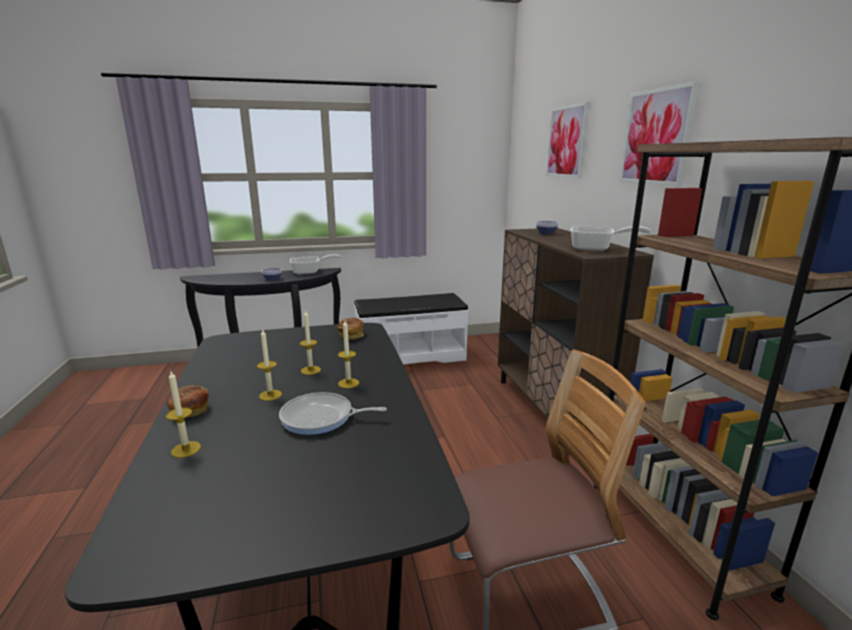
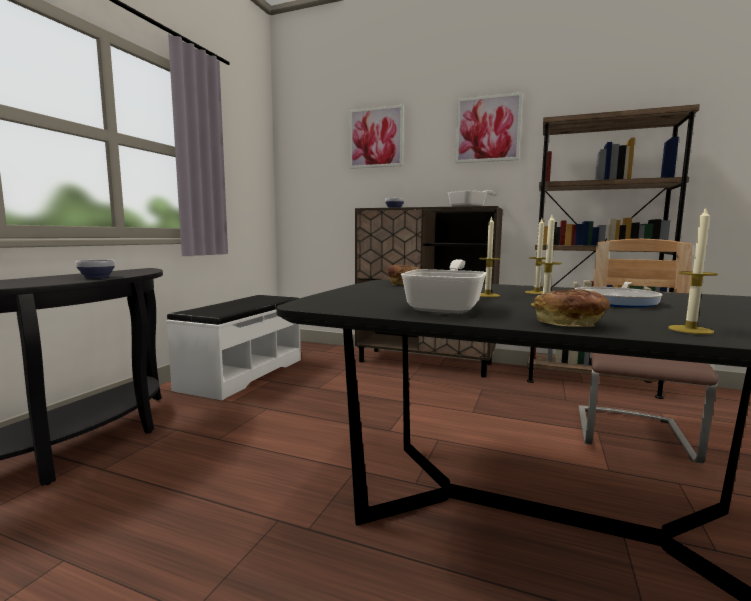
camera: 55 degrees left, 10 degrees down
(310, 272) = (125, 271): frying pan -> frying pan (447, 307)

